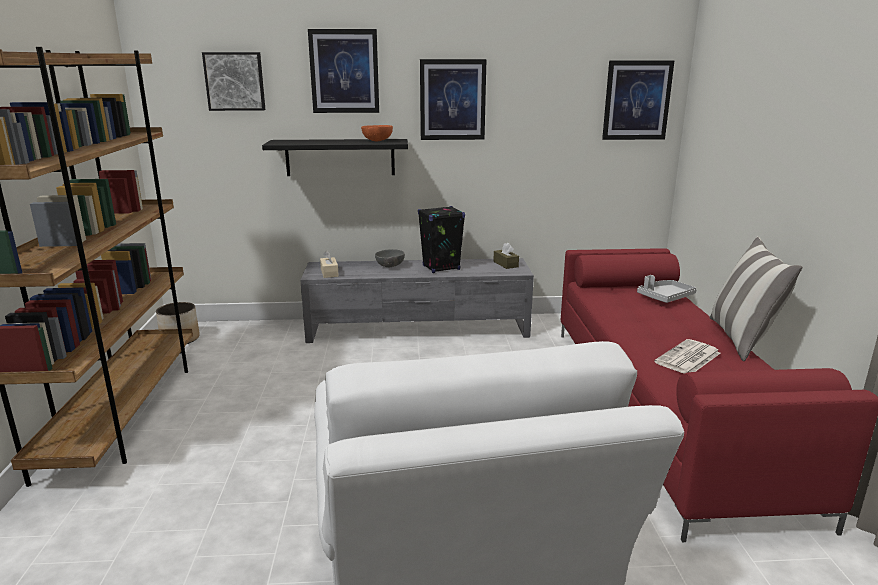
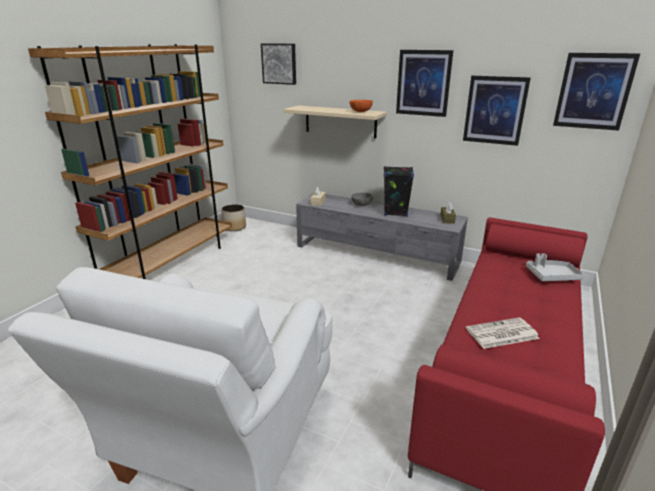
camera: 30 degrees right, 5 degrees up
(340, 157) = (340, 121): black shelf -> beige shelf
(344, 71) = (347, 58): picture -> picture (495, 110)
(742, 339) = (580, 333): pillow -> none

